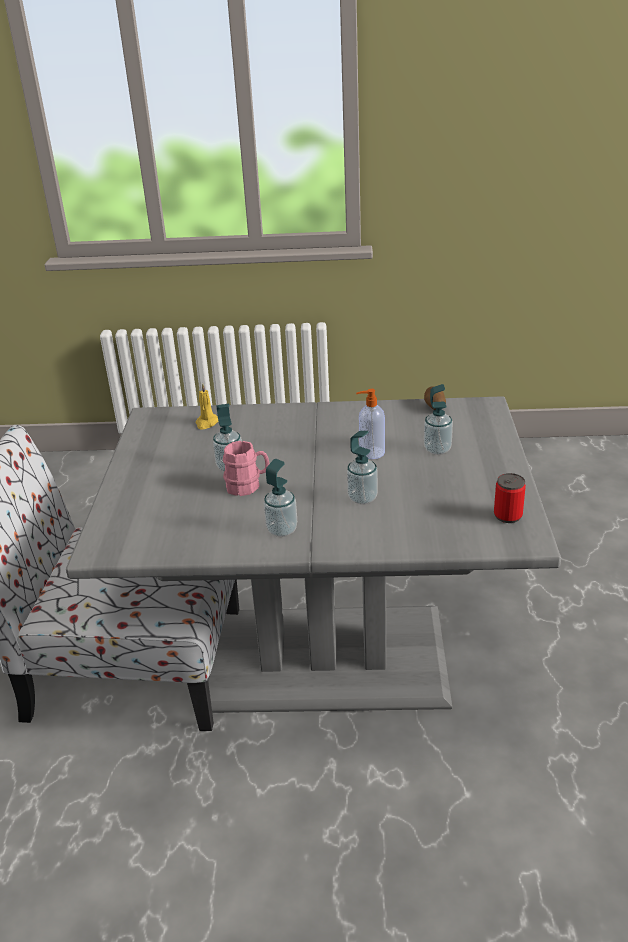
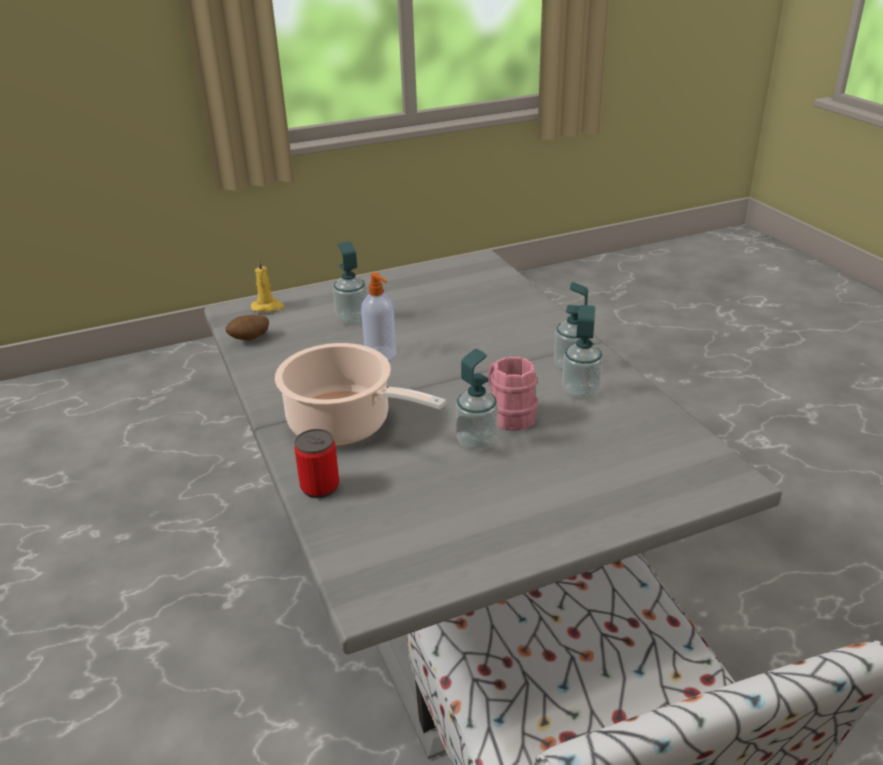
camera: 115 degrees left, 0 degrees up
(207, 423) = (367, 510): yellow candle -> yellow candle (268, 307)
(292, 427) = (345, 425): none -> cooking pot
(362, 498) = (477, 339): soap dispenser -> soap dispenser (580, 393)
(507, 515) = (452, 272): can -> can (320, 487)

